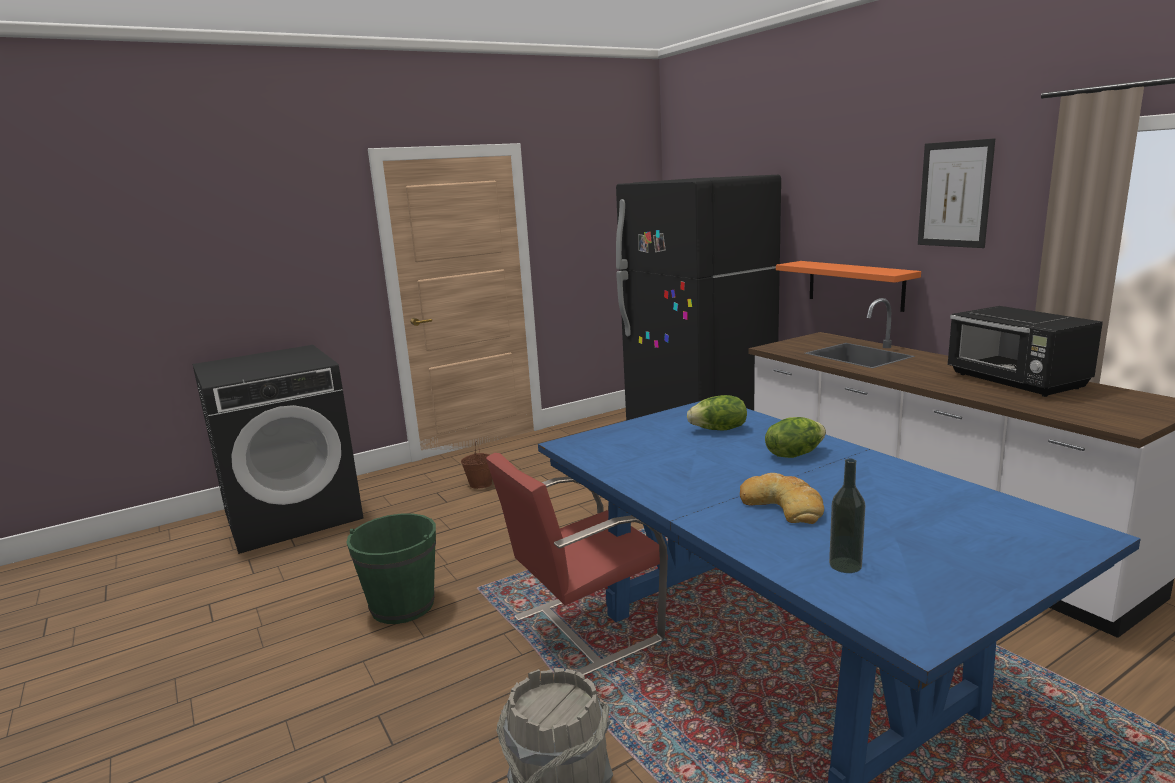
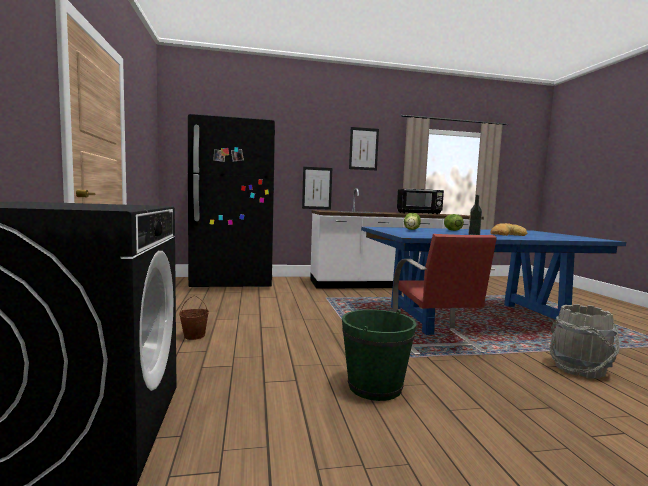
camera: 70 degrees left, 10 degrees down
(845, 565) = (559, 237): bottle -> bottle (474, 235)
(855, 285) = (317, 188): orange shelf -> picture

